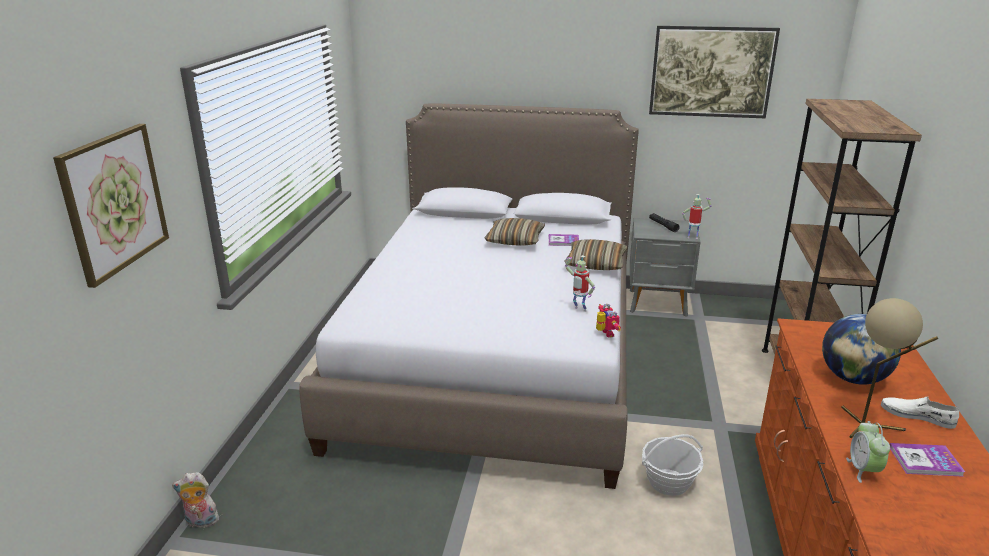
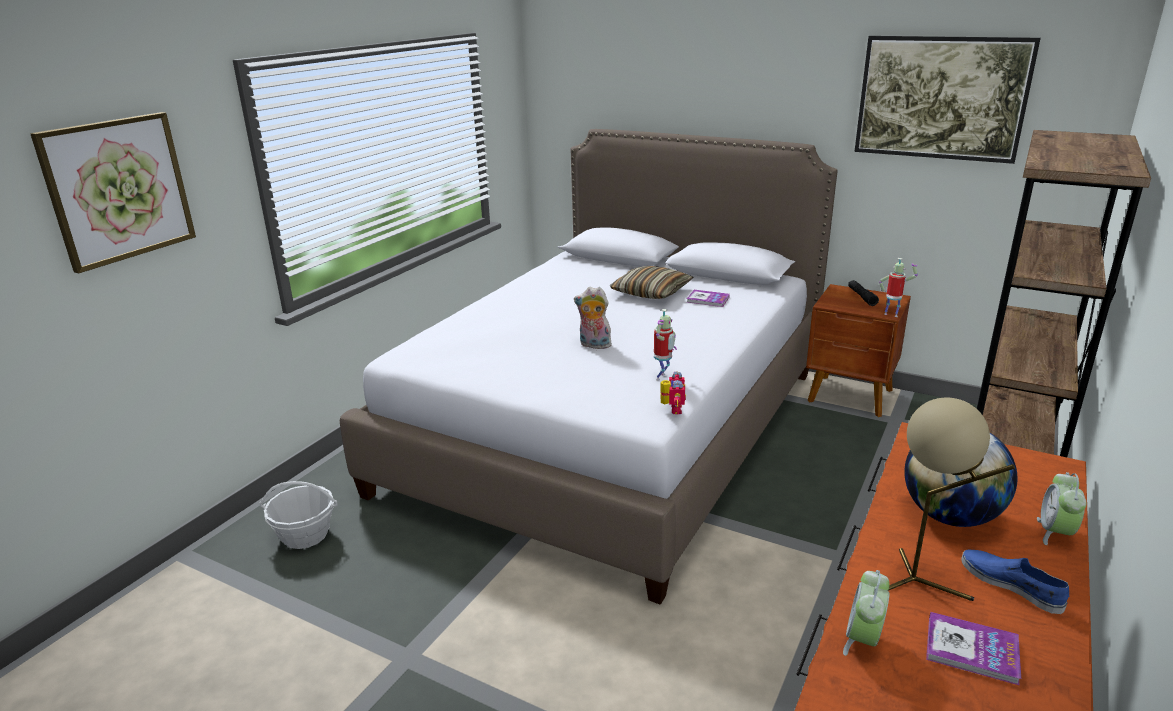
camera: 20 degrees right, 0 degrees up
(200, 522) = (218, 541): plush toy -> plush toy (593, 345)
(579, 310) = (662, 377): toy robot -> toy robot turned 120 degrees counterclockwise
(595, 263) = (727, 328): pillow -> none
(658, 303) = (851, 396): grey nightstand -> brown nightstand
(669, 482) = (733, 612): basket -> basket (305, 535)
(917, 377) = (1055, 533): none -> alarm clock
(917, 416) = (1011, 584): white shoe -> blue shoe

